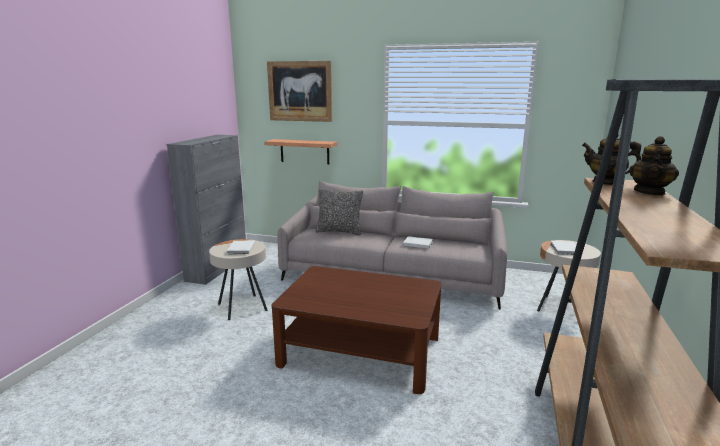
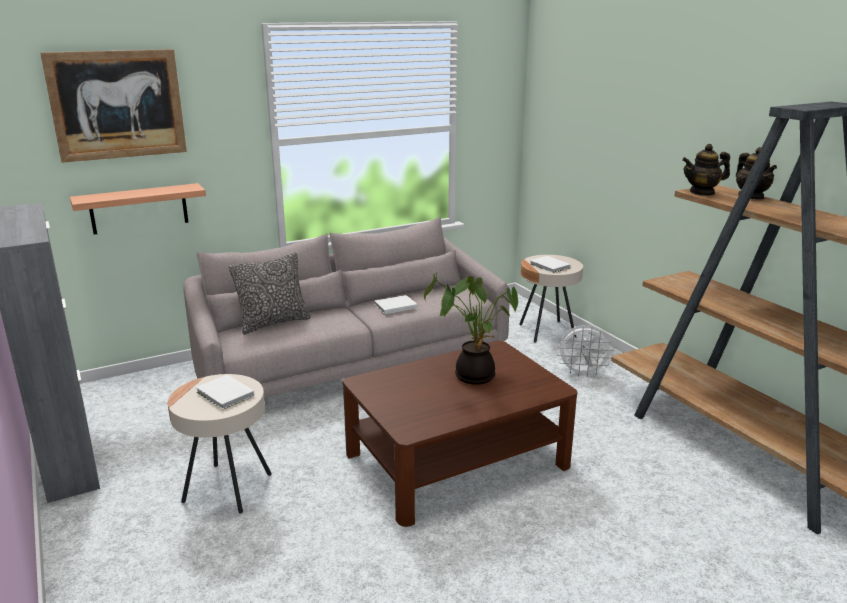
camera: 45 degrees left, 5 degrees up
(381, 291) = (473, 374): none -> potted plant
(541, 345) = (582, 373): none -> white fan

